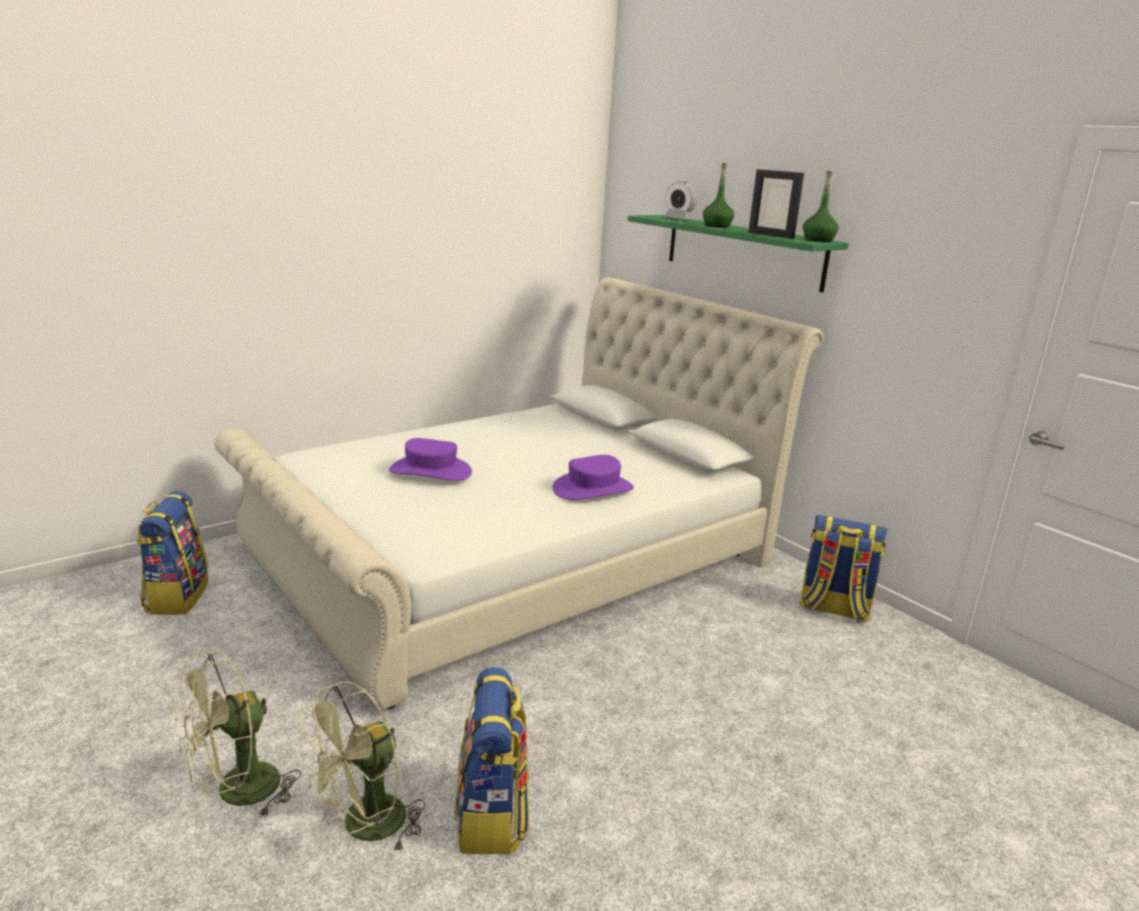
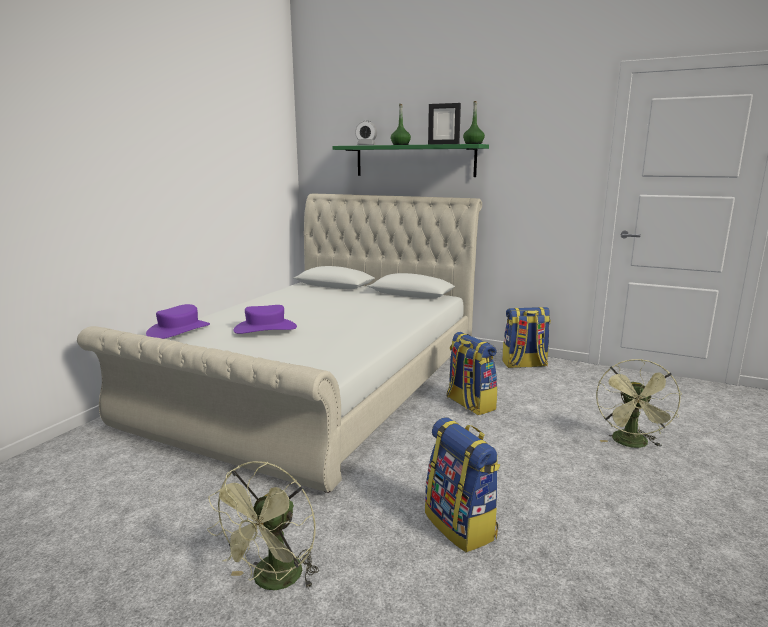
camera: 25 degrees left, 5 degrees down
(176, 596) = (77, 476): backpack -> backpack (469, 404)
(364, 828) = (389, 565): green fan -> green fan (632, 444)
(593, 489) = (381, 318): purple hat -> purple hat (179, 330)

